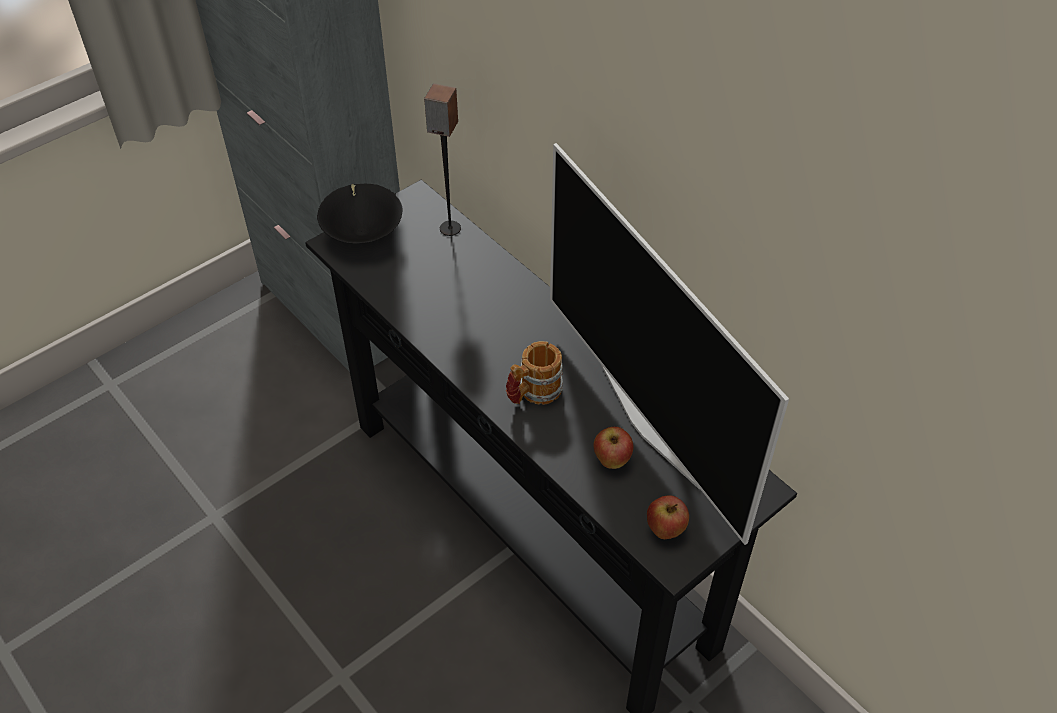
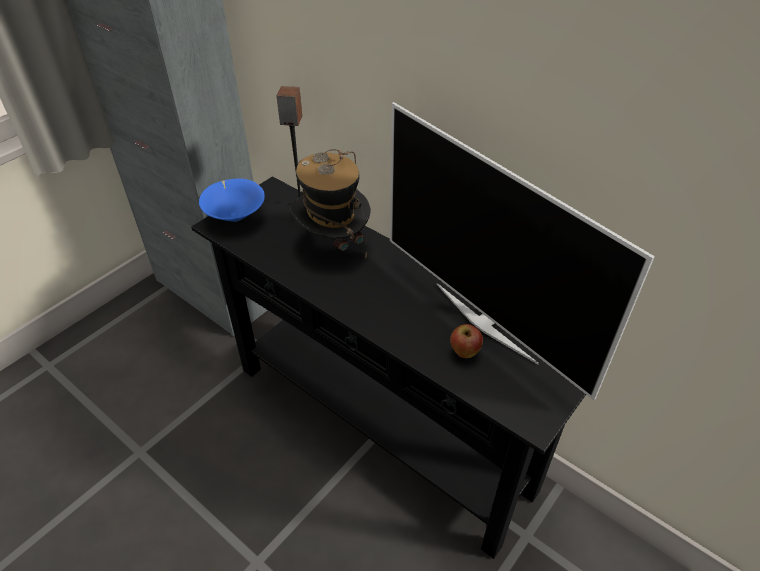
camera: 10 degrees left, 5 degrees down
(363, 234) = (235, 216): black bowl -> blue bowl
(480, 290) = (332, 244): none -> hat
(533, 393) = (390, 311): mug -> none
(665, 530) = (521, 399): apple -> none

